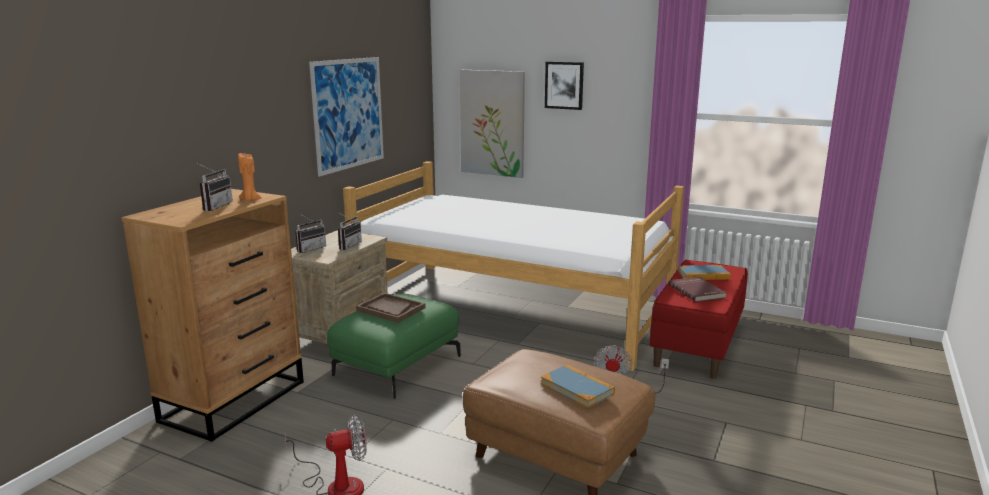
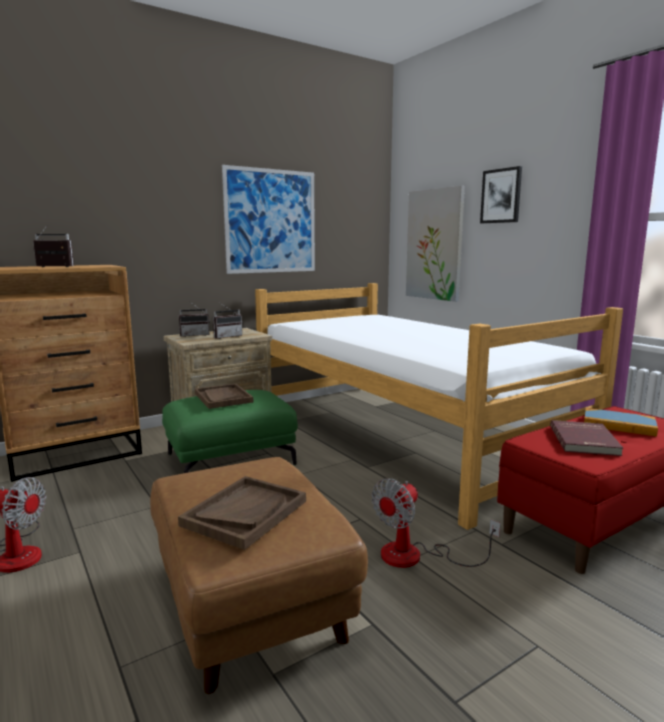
camera: 30 degrees right, 5 degrees down
(214, 206) = (52, 267): radio -> radio turned 135 degrees counterclockwise
(250, 200) = (91, 266): orange candle -> none
(577, 388) = (245, 513): book -> brown tray

